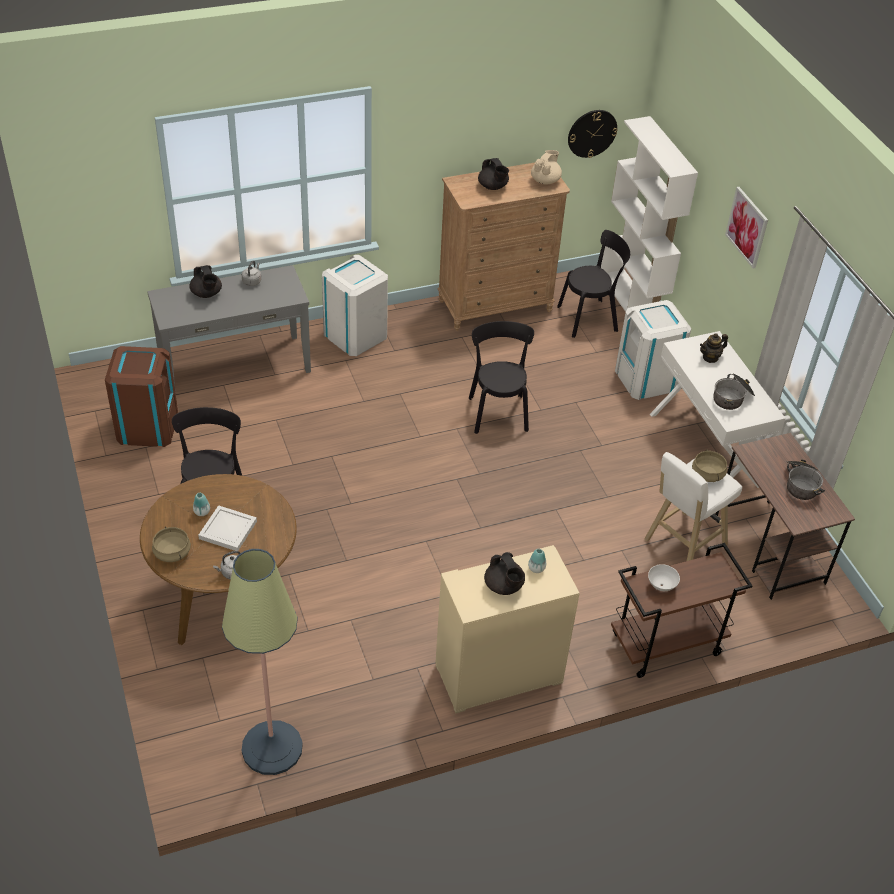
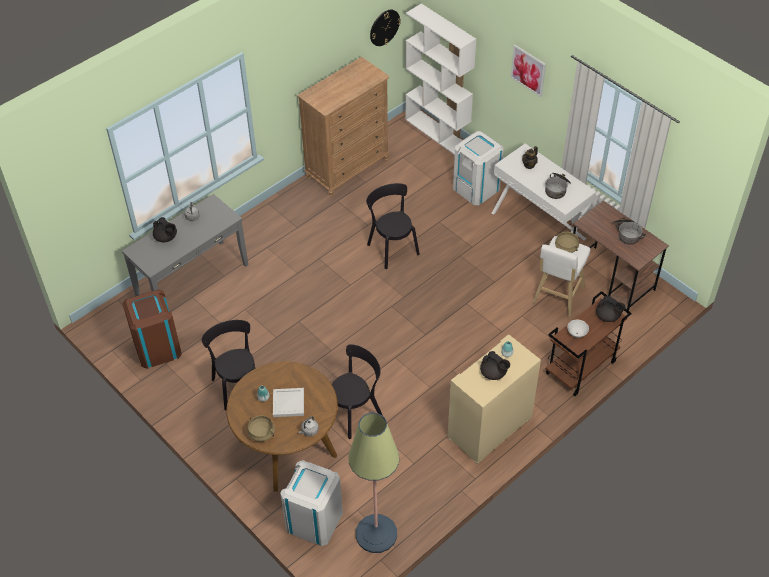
camera: 20 degrees left, 5 degrees up
(355, 335) = (263, 225): white trash can -> white trash can (314, 521)
(493, 187) = (336, 90): black teapot -> black teapot (608, 316)
(545, 180) = (368, 73): beige teapot -> none
(590, 318) = (416, 155): black chair -> black chair (355, 412)

